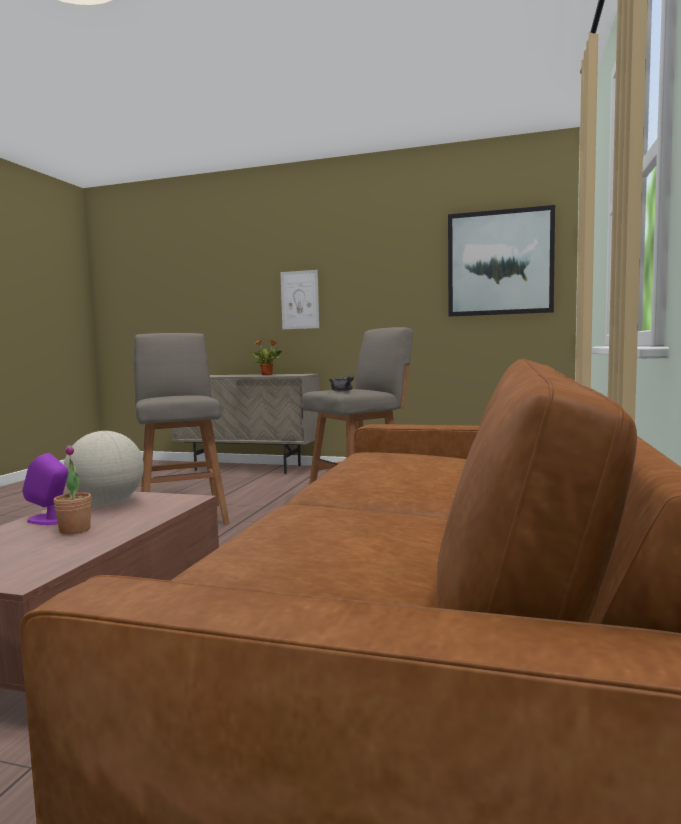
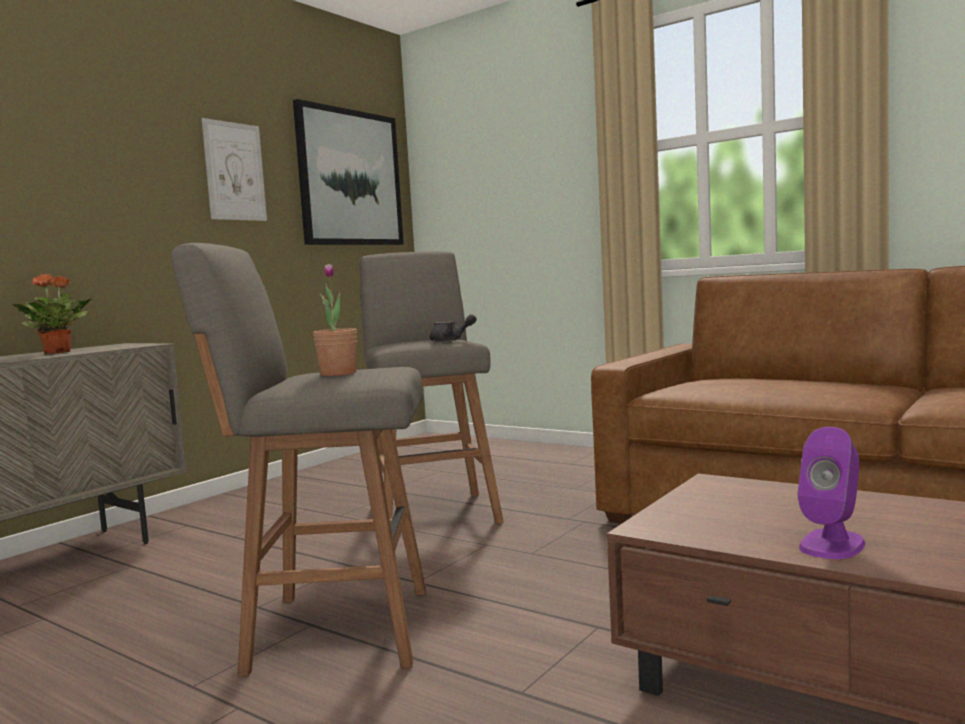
camera: 70 degrees left, 0 degrees up
(75, 530) = (893, 524): potted plant -> potted plant (338, 374)
(106, 504) = (729, 520): globe -> none
(300, 300) = (71, 198): picture -> picture (234, 171)

